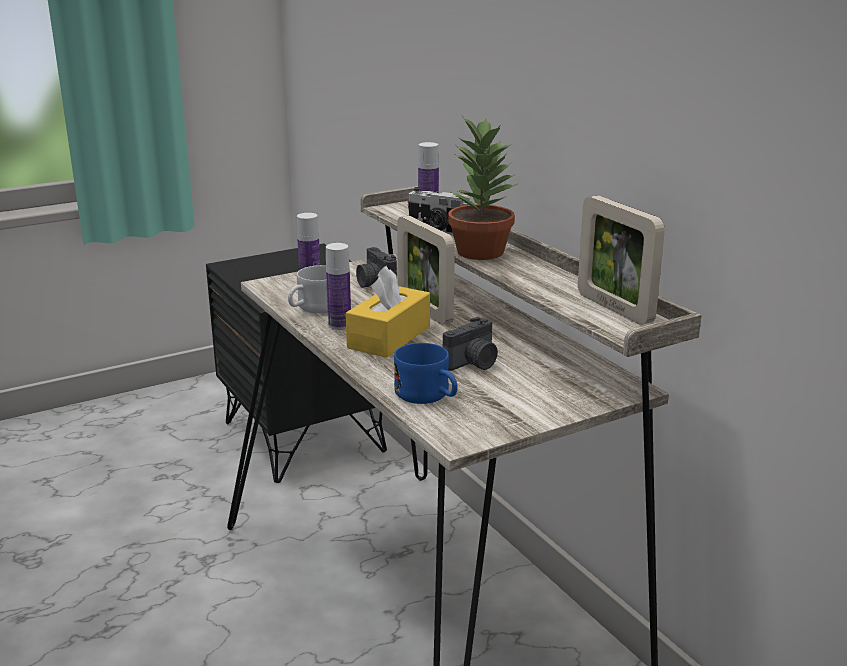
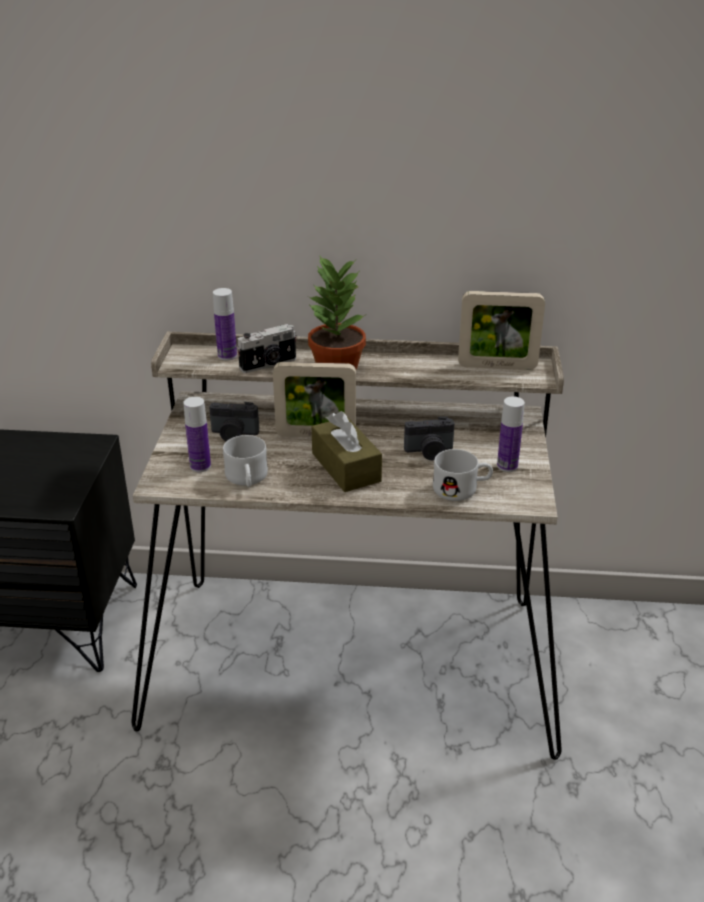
camera: 55 degrees left, 10 degrees up
(339, 325) = (296, 480): bottle -> bottle (507, 466)
(389, 337) = (346, 467): yellow tissue box -> brown tissue box
(428, 396) = (462, 489): blue mug -> white mug
(473, 363) = (429, 452): camera -> camera turned 90 degrees clockwise

